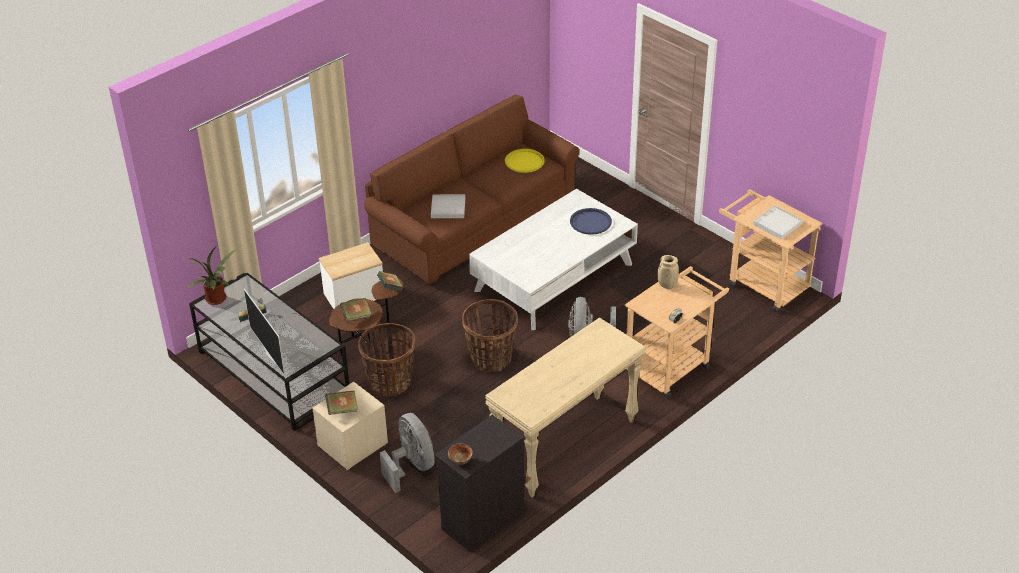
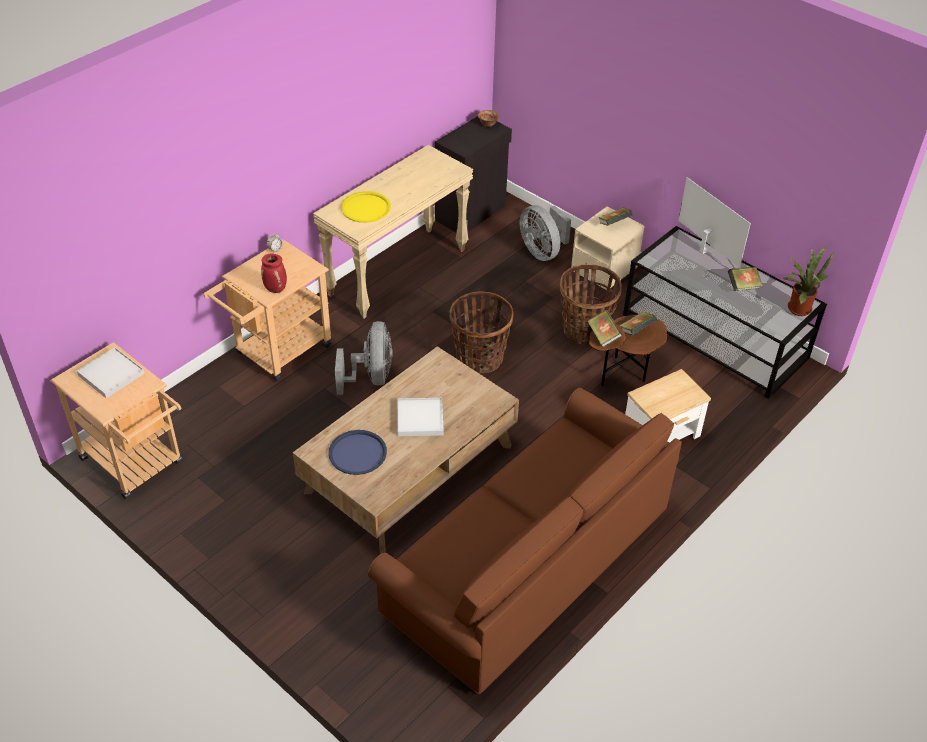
camera: 175 degrees right, 5 degrees up
(448, 208) = (559, 462): white tray -> white tray (420, 419)
(524, 161) = (456, 559): yellow tray -> yellow tray (366, 208)
(554, 277) = (409, 469): white coffee table -> brown coffee table
(666, 285) = (276, 289): beige vase -> red vase

